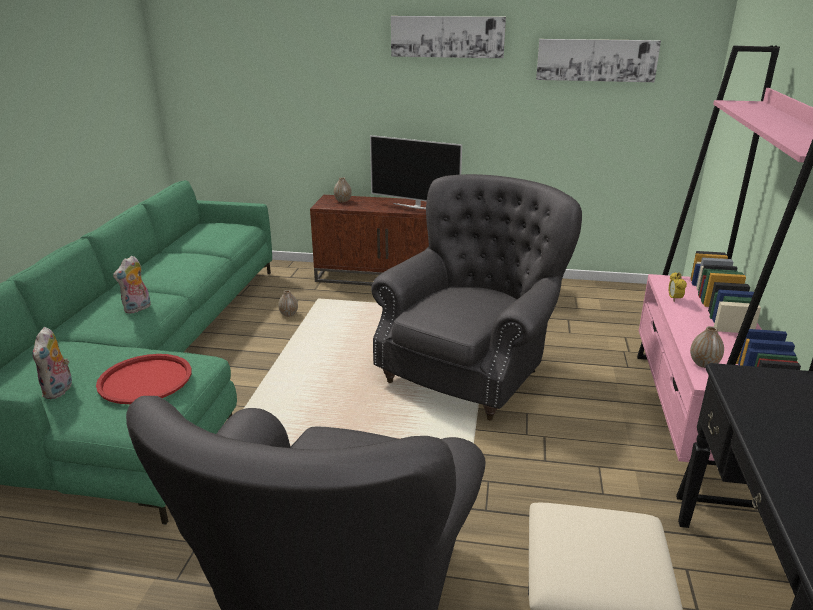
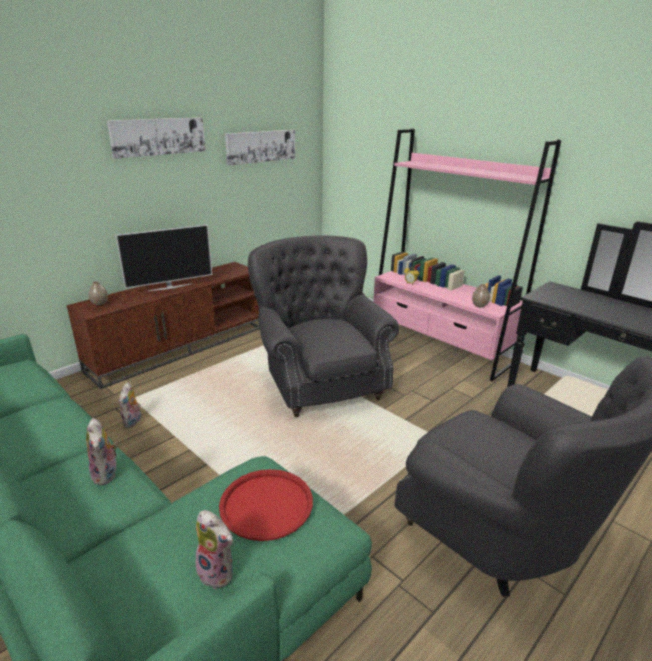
camera: 55 degrees left, 0 degrees up
(289, 314) = (133, 422): vase -> plush toy

